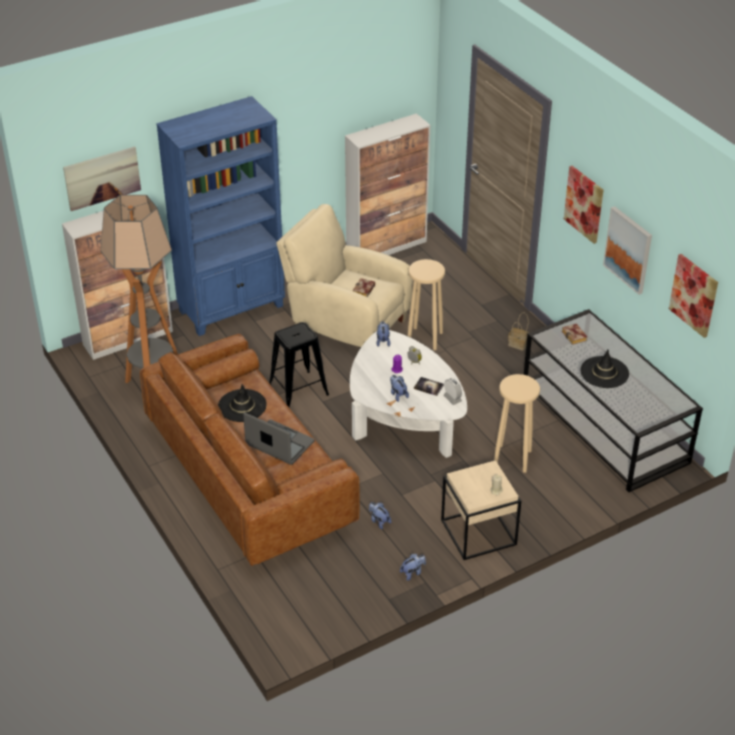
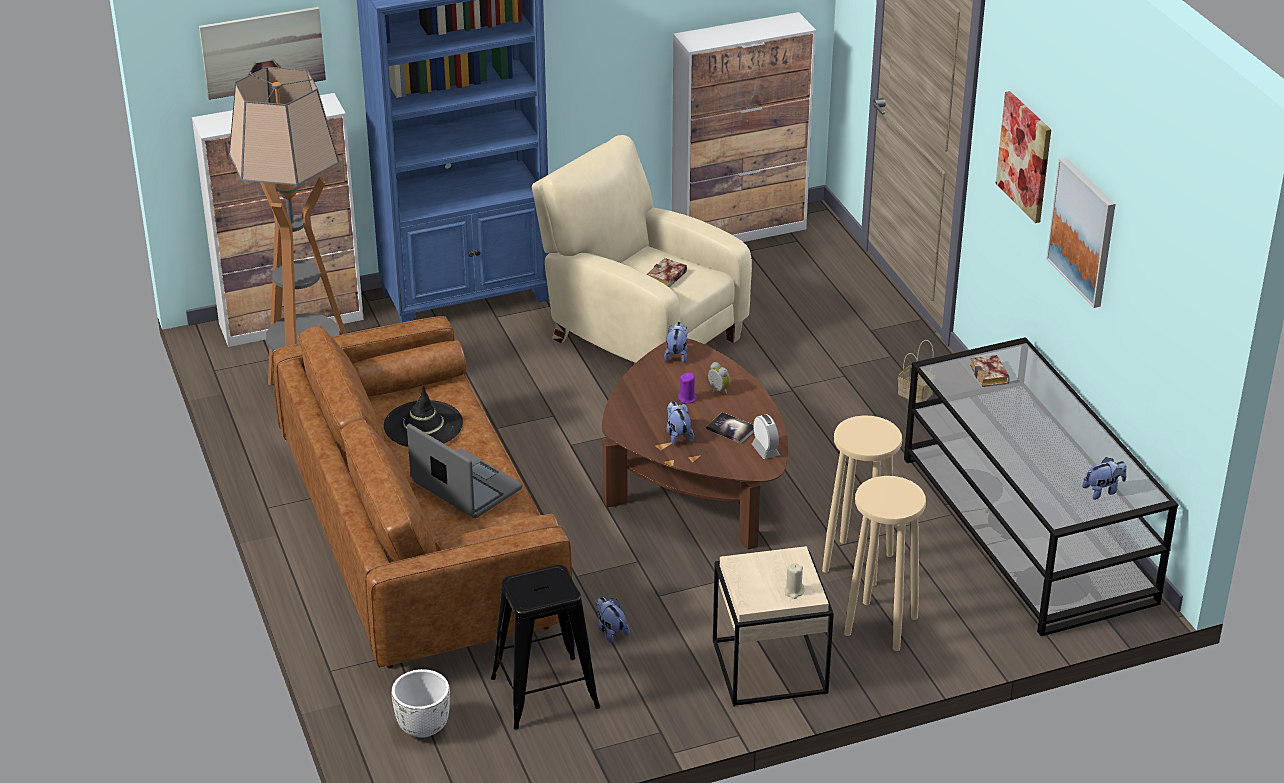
camera: 10 degrees right, 5 degrees down
(283, 599) = (422, 727): none -> white planter
(298, 390) = (536, 425): black stool -> black stool (545, 692)
(404, 418) = (695, 482): white coffee table -> brown coffee table
(412, 573) = (643, 714): plush toy -> plush toy (1103, 491)
(424, 339) = (762, 370): beige stool -> beige stool (880, 626)
(604, 372) = (1024, 433): black hat -> none
(694, 295) = (1171, 305): picture -> none

